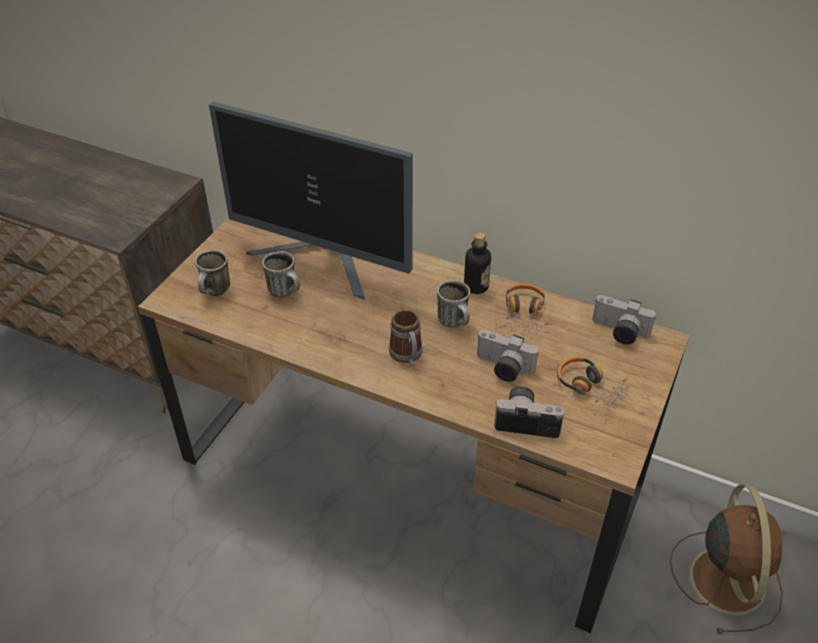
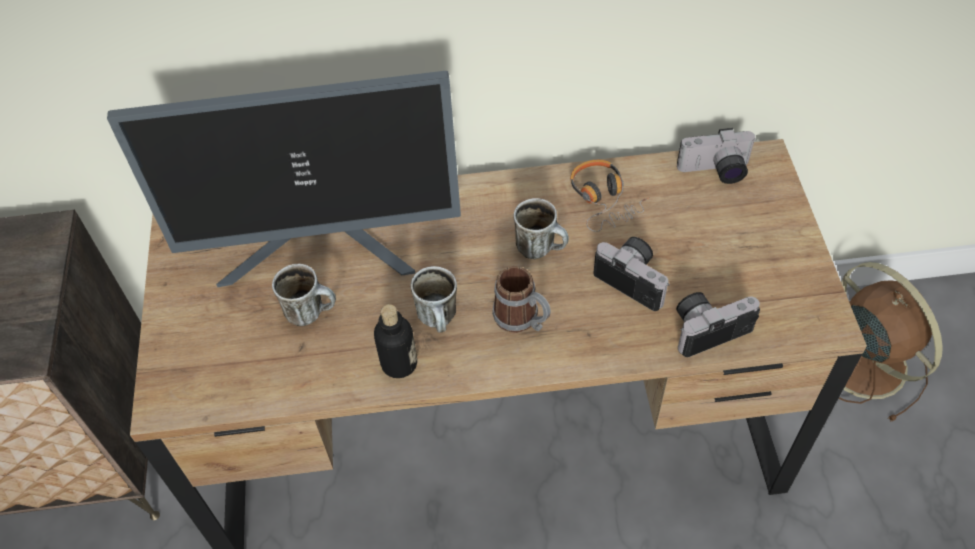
camera: 30 degrees left, 10 degrees up
(215, 292) = (220, 360): mug -> mug (440, 321)
(476, 286) = (527, 191): bottle -> bottle (399, 363)
(502, 368) = (635, 279): camera -> camera turned 135 degrees counterclockwise
(590, 388) = (739, 254): headphones -> none

